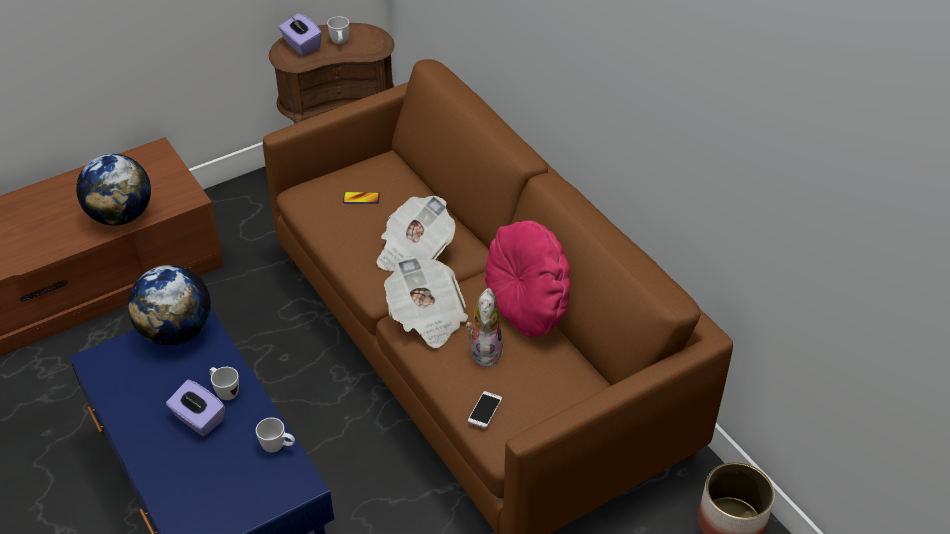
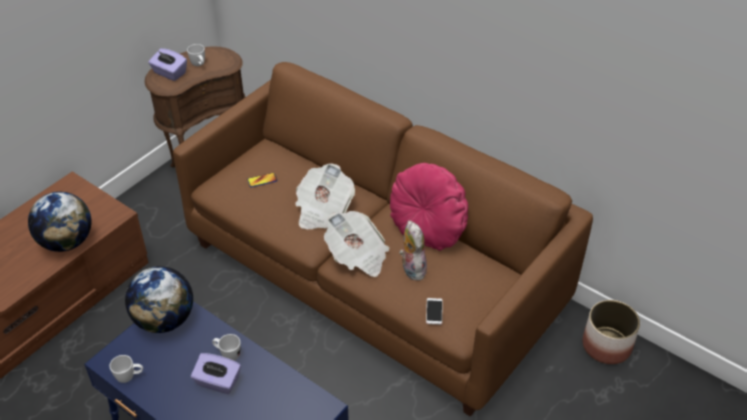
camera: 20 degrees left, 0 degrees up
(278, 447) = (291, 384): white mug -> white mug (129, 377)

